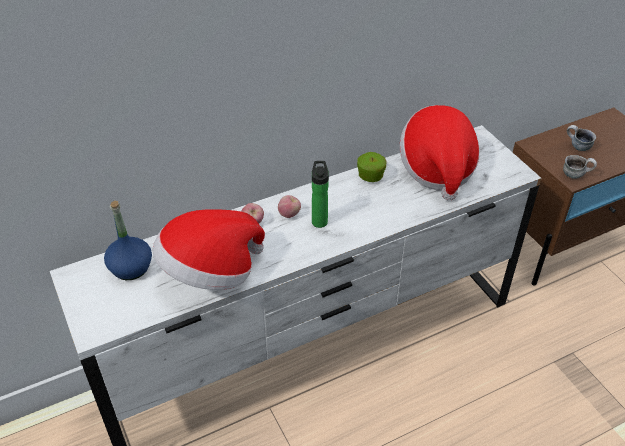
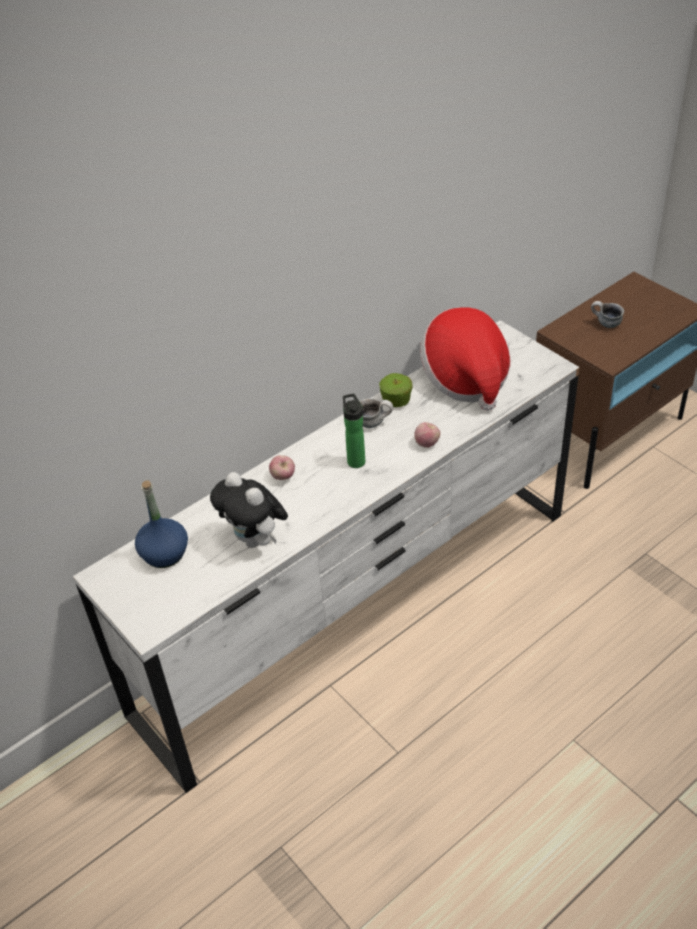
camera: 10 degrees left, 0 degrees up
(210, 272) = (255, 540): hat -> plush toy
(289, 214) = (320, 460): apple -> apple (427, 443)
(576, 175) = (612, 356): mug -> mug (374, 422)

